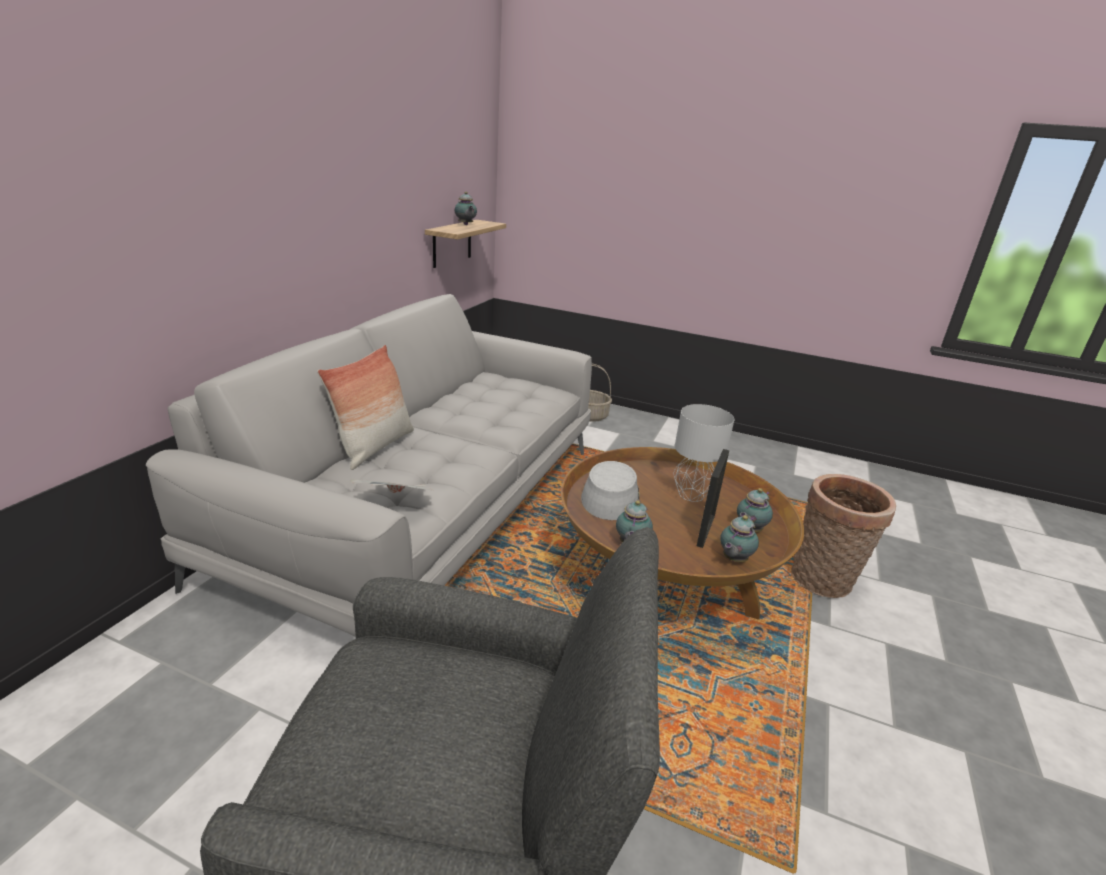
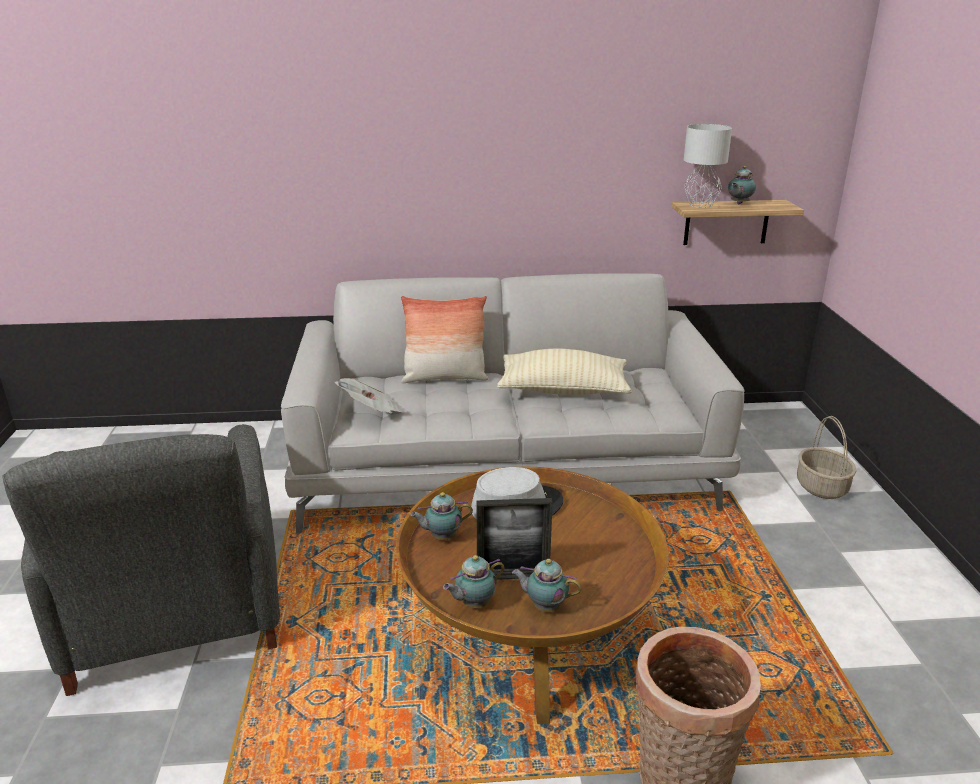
camera: 65 degrees right, 0 degrees up
(474, 411) = (563, 390): none -> beige pillow
(690, 494) = (579, 553): grey table lamp -> grey table lamp (701, 205)
(733, 559) = (473, 604): teapot -> teapot turned 45 degrees counterclockwise

